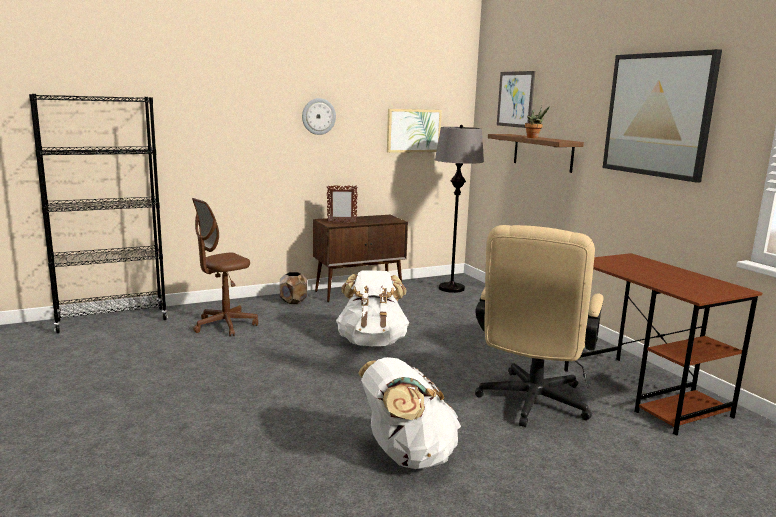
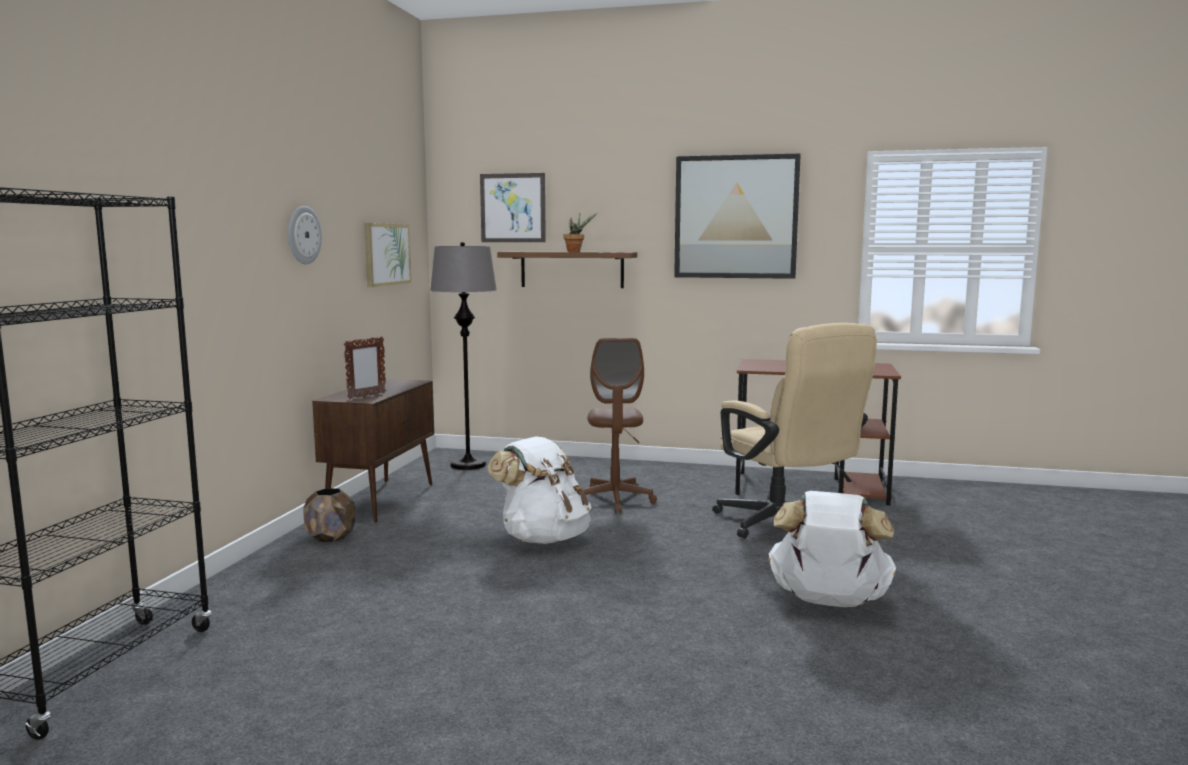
camera: 50 degrees left, 5 degrees down
(225, 325) = (323, 596): brown office chair -> brown office chair (615, 500)

